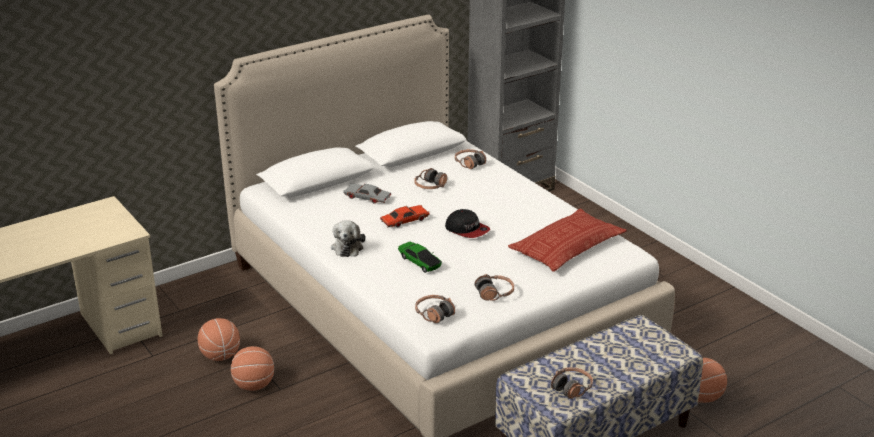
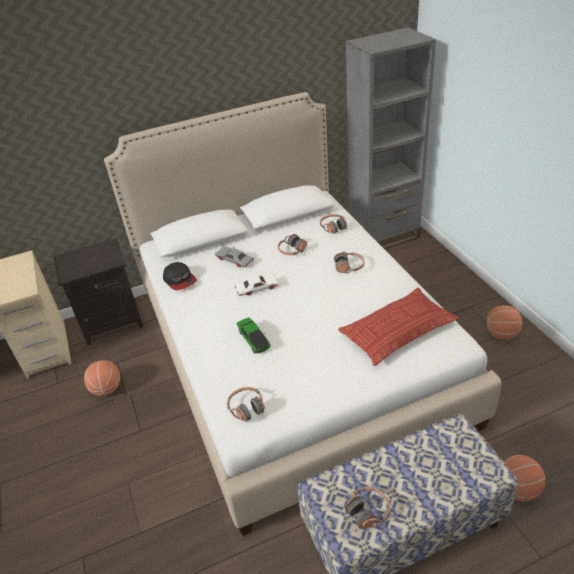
camera: 15 degrees right, 10 degrees up
(196, 292) = (113, 321): none -> black nightstand
(253, 385) = (121, 424): basketball -> basketball (501, 334)
(347, 247) = (198, 315): plush toy -> none
(404, 221) = (257, 288): red toy car -> white toy car
(467, 230) = (309, 303): cap -> cap (180, 280)
(495, 293) = (312, 385): headphones -> headphones (349, 267)

